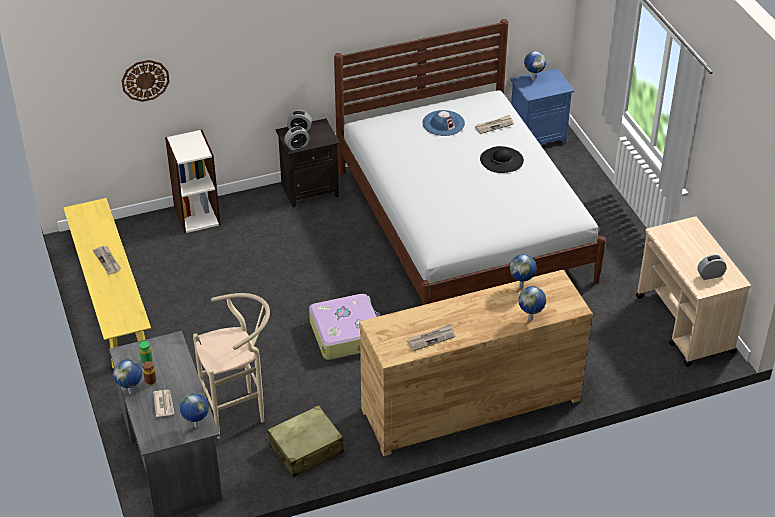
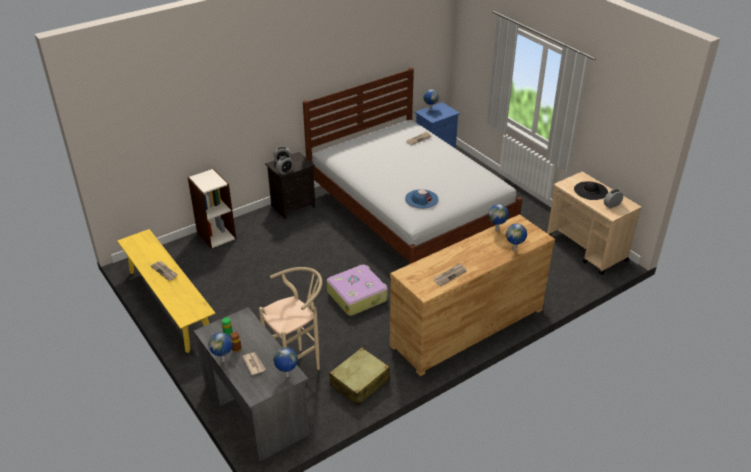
camera: 15 degrees left, 5 degrees down
(145, 80) = (170, 132): wall clock -> none
(443, 123) = (383, 142): blue hat -> blue hat (421, 199)
(501, 160) = (433, 158): black hat -> black hat (590, 191)

